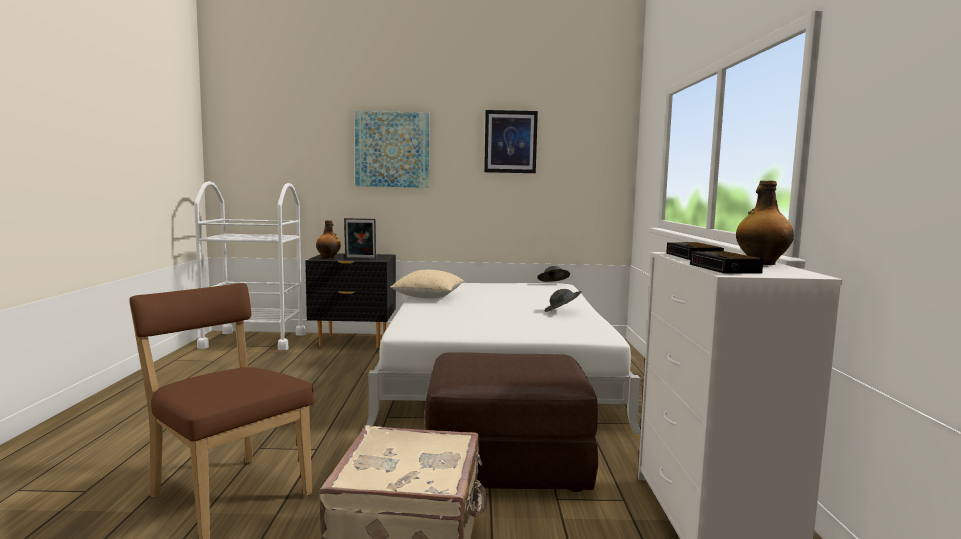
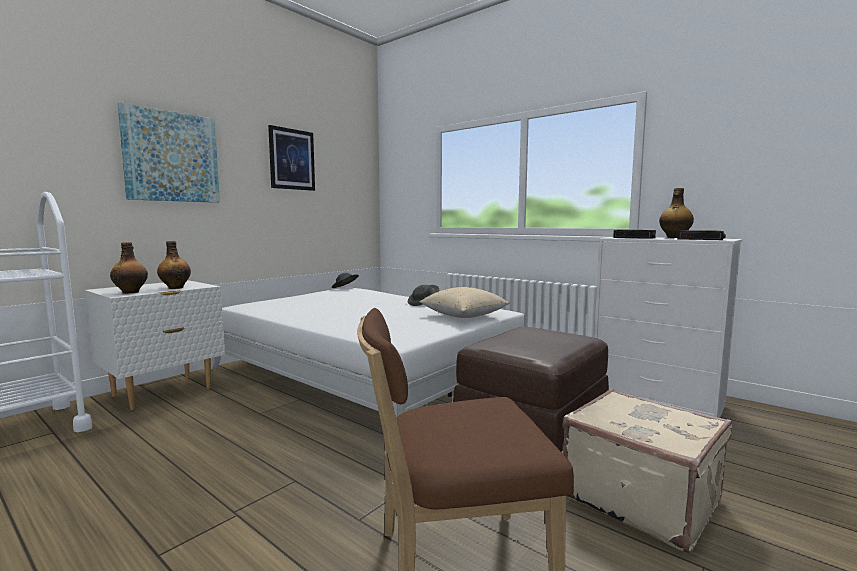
camera: 50 degrees left, 0 degrees up
(353, 342) = (163, 392): black nightstand -> white nightstand
(360, 259) = (175, 287): picture frame -> bottle
(428, 297) = (291, 315): beige pillow -> beige pillow (464, 316)

